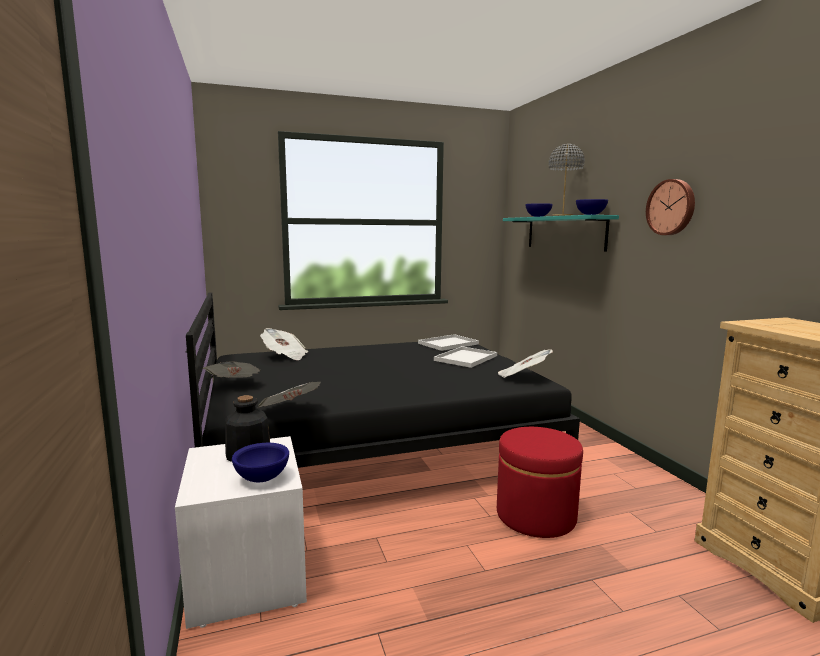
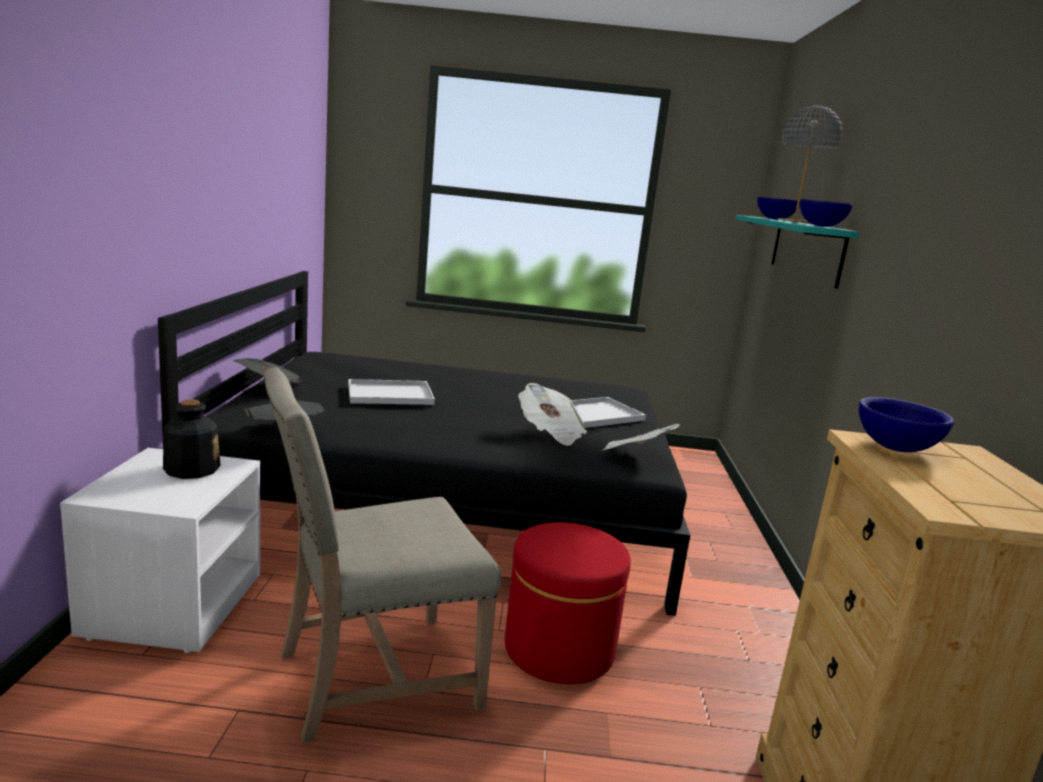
camera: 20 degrees right, 5 degrees up
(261, 478) = (169, 498): blue bowl -> blue bowl (895, 448)
(285, 356) = (370, 366): newspaper -> newspaper (550, 432)
(445, 575) = (371, 678): none -> beige chair
(447, 344) = (601, 390): white tray -> white tray (388, 394)
(671, 207) = (911, 229): wall clock -> none

